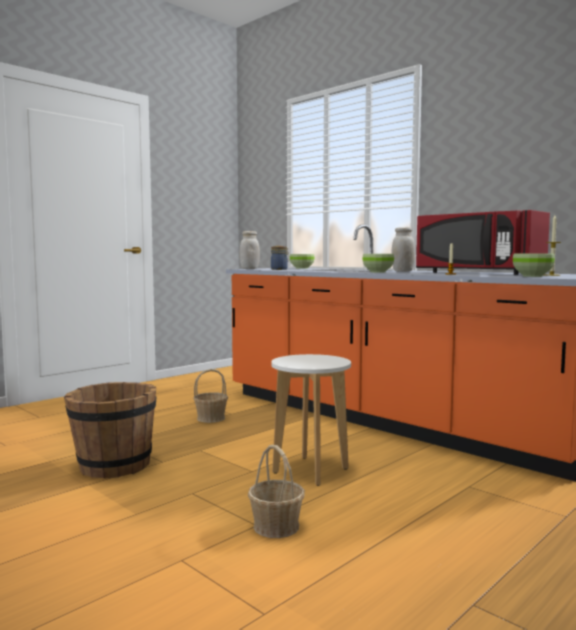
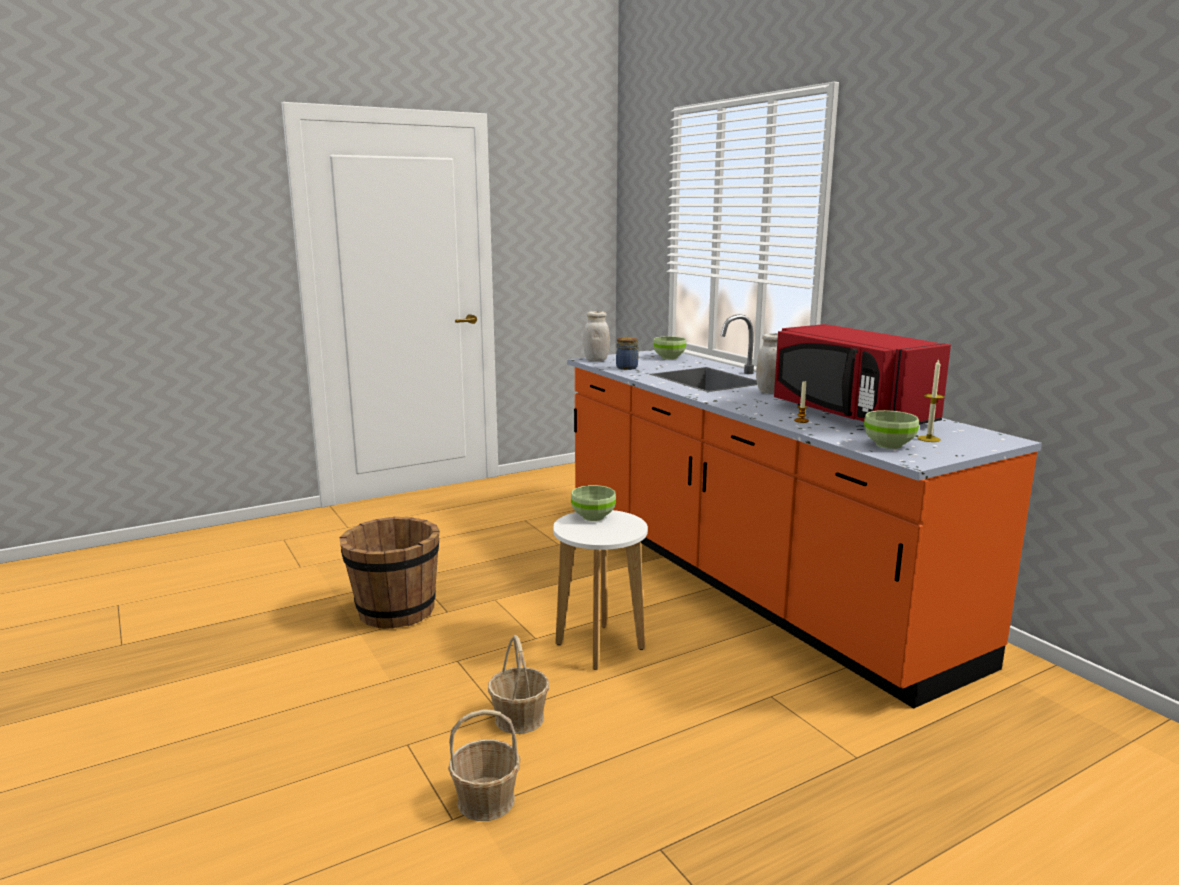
camera: 15 degrees right, 10 degrees up
(211, 418) = (531, 550): basket -> basket (486, 801)
(377, 272) = (727, 397): green bowl -> green bowl (592, 517)

